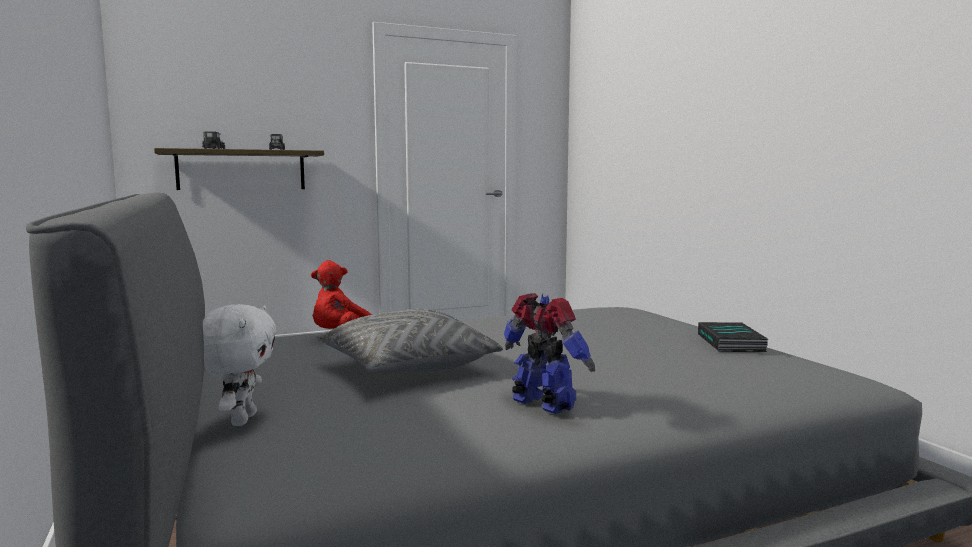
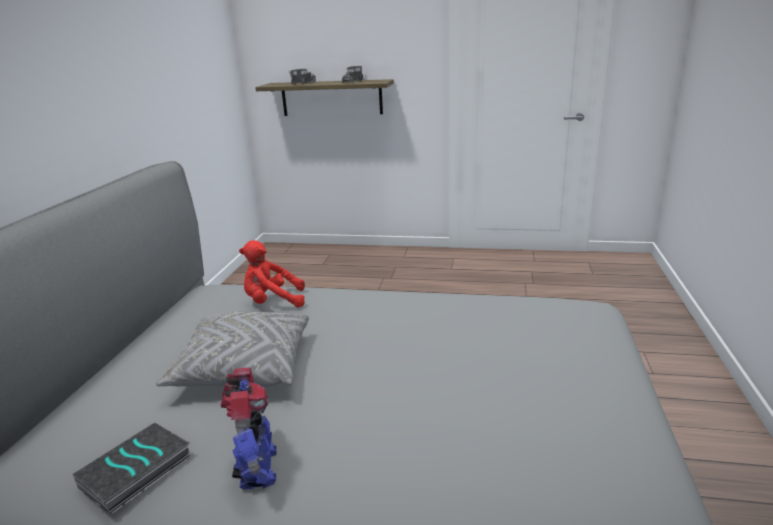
camera: 35 degrees right, 15 degrees up
(241, 419) = (84, 397): white plush toy -> none
(732, 343) = (598, 426): book -> book (136, 473)

